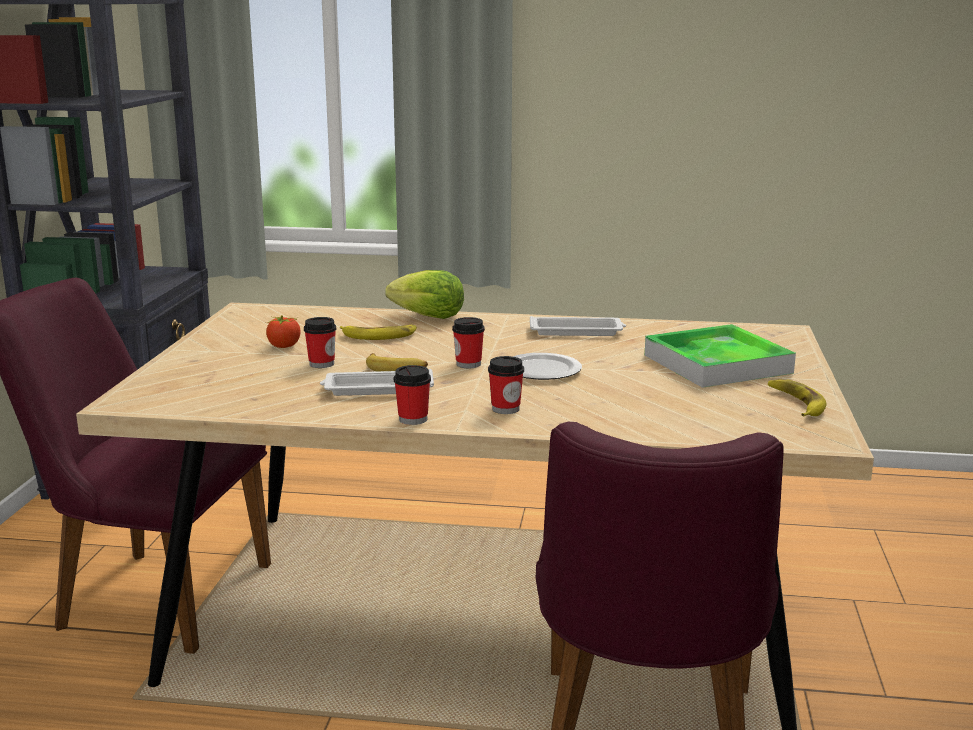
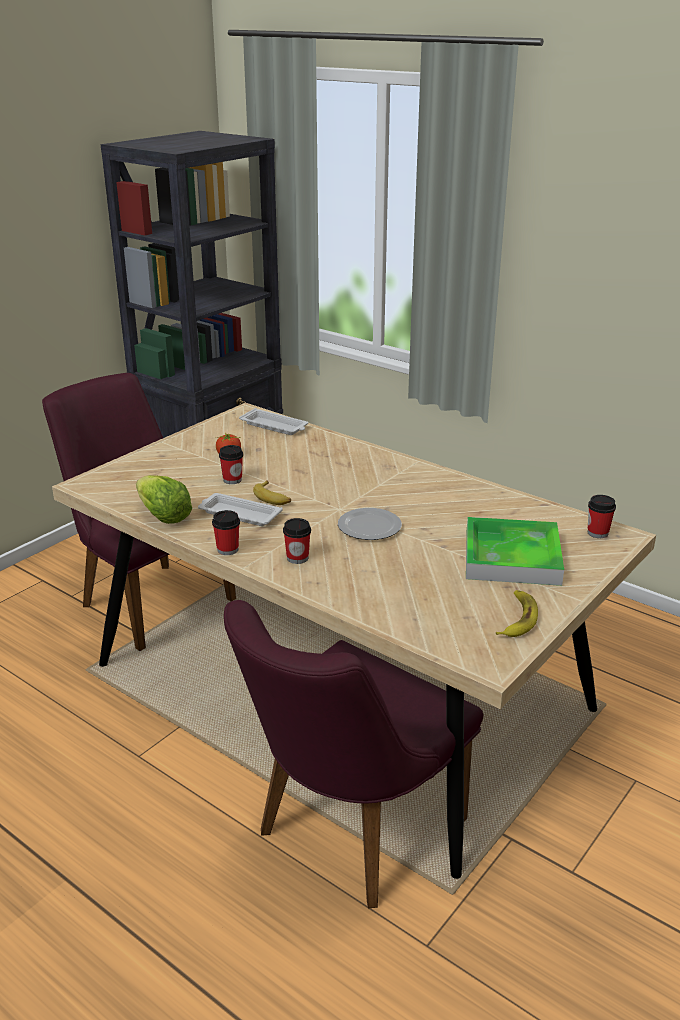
camera: 30 degrees right, 10 degrees up
(379, 336) = (300, 461): banana -> none
(429, 317) = (357, 449): lettuce -> lettuce (164, 517)
(468, 364) = (326, 506): cup -> cup (597, 533)
(577, 331) = (447, 492): white tray -> white tray (275, 426)

